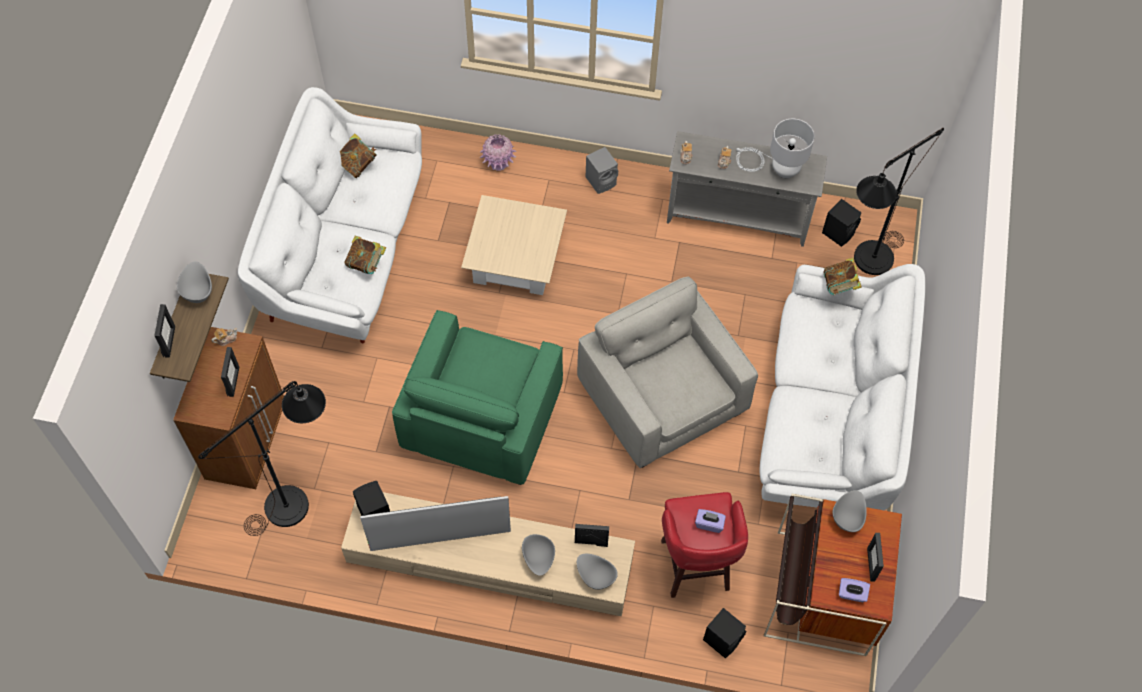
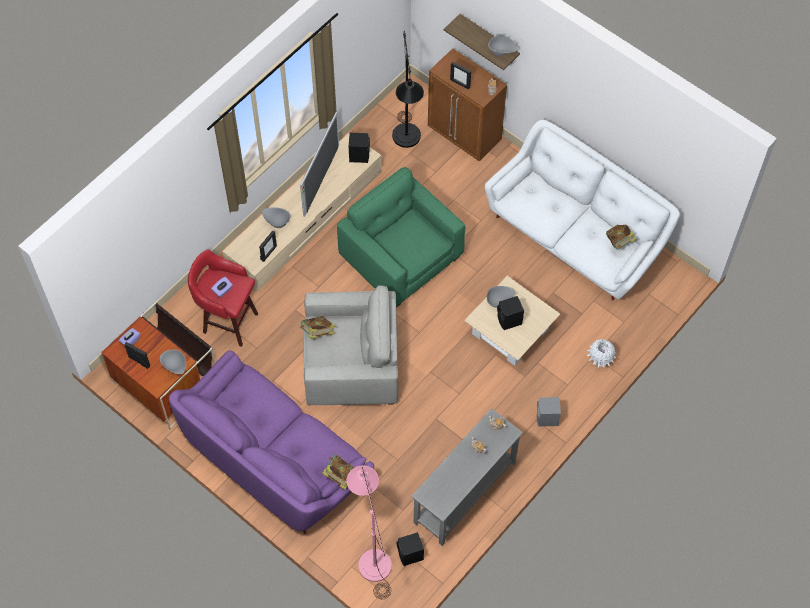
camera: 120 degrees right, 0 degrees up
(169, 341) = (475, 28): picture frame -> none
(367, 263) = (533, 214): book -> book (317, 332)
(498, 163) = (600, 359): pink vase -> white vase
(595, 576) = (247, 245): grey bowl -> grey bowl (499, 301)
(723, 639) = (177, 313): black speaker -> black speaker (509, 321)
(771, 166) = (455, 477): grey table lamp -> none
(829, 416) = (275, 458): white sofa -> purple sofa
(866, 265) = (372, 556): black floor lamp -> pink floor lamp

